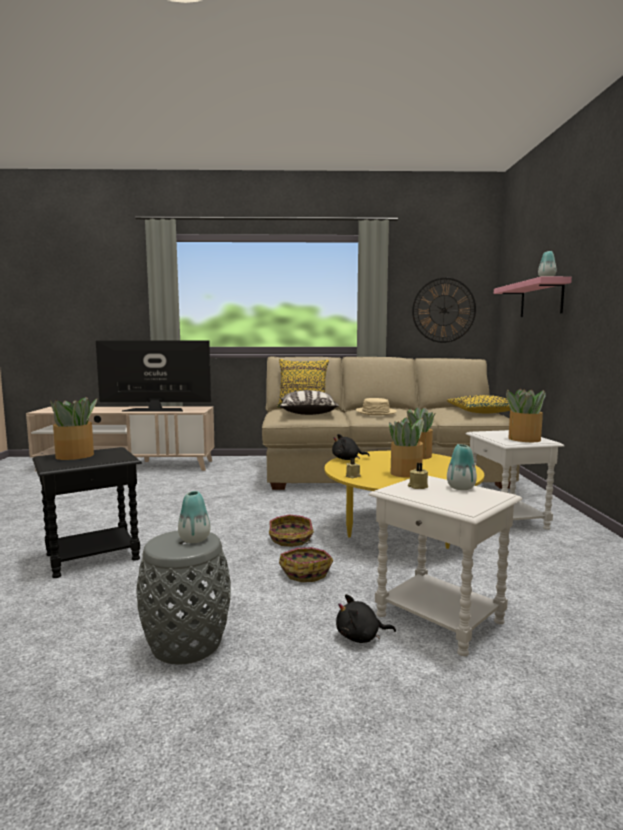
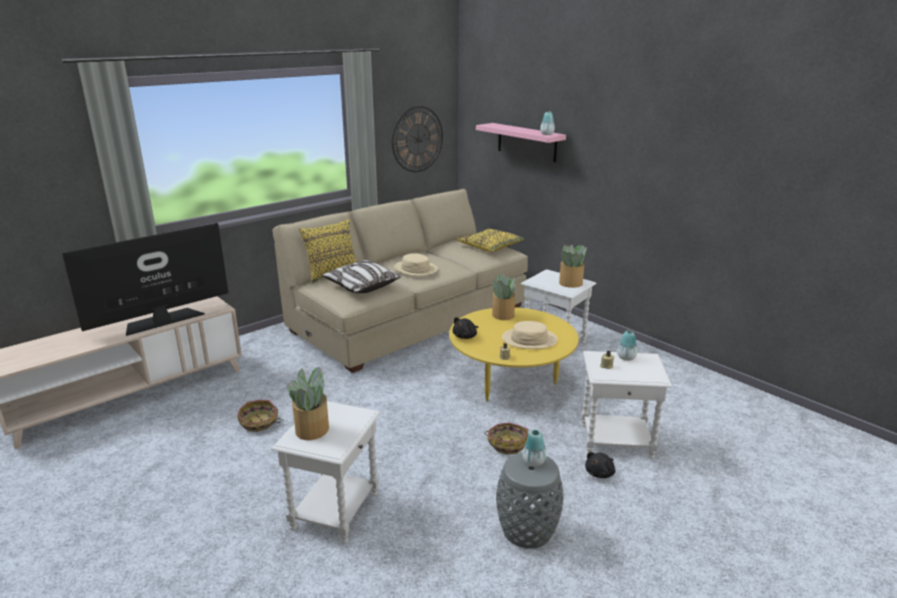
camera: 40 degrees left, 15 degrees up
(92, 556) = (333, 509): black side table -> white side table
(291, 539) = (454, 421): basket -> basket (259, 423)
(406, 473) = (529, 340): potted plant -> beige hat

